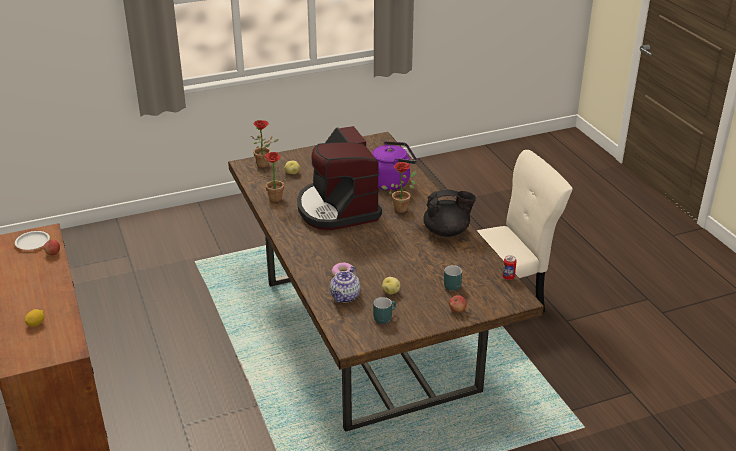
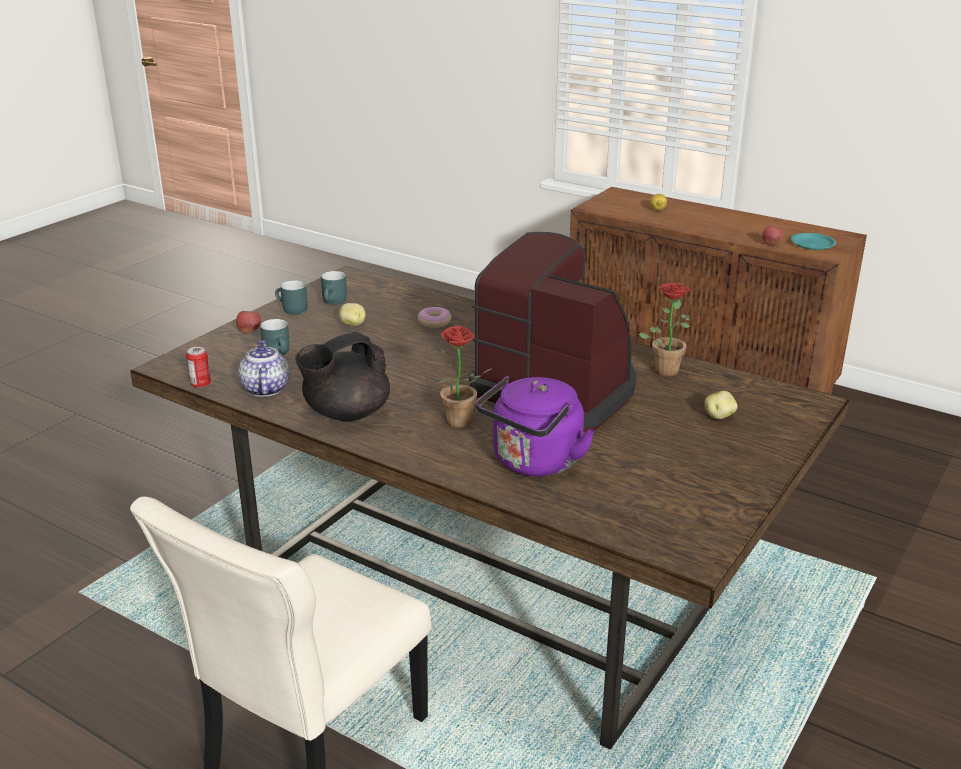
camera: 145 degrees right, 5 degrees down
(33, 243) = (812, 244): white plate -> turquoise plate
(265, 164) = (784, 413): potted plant -> none
(345, 297) = (402, 304): teapot -> teapot (265, 388)
(417, 320) = (291, 310): none -> turquoise mug

